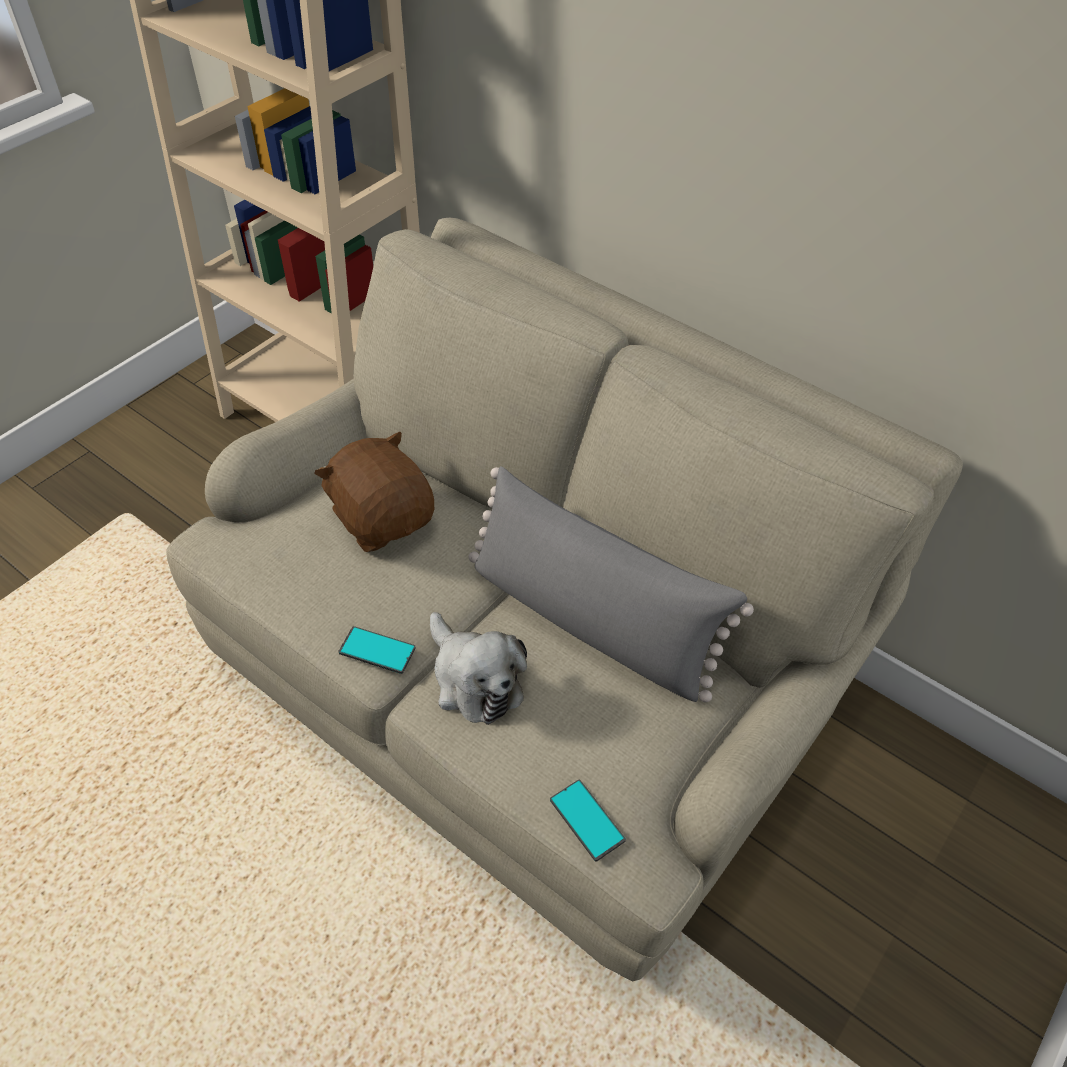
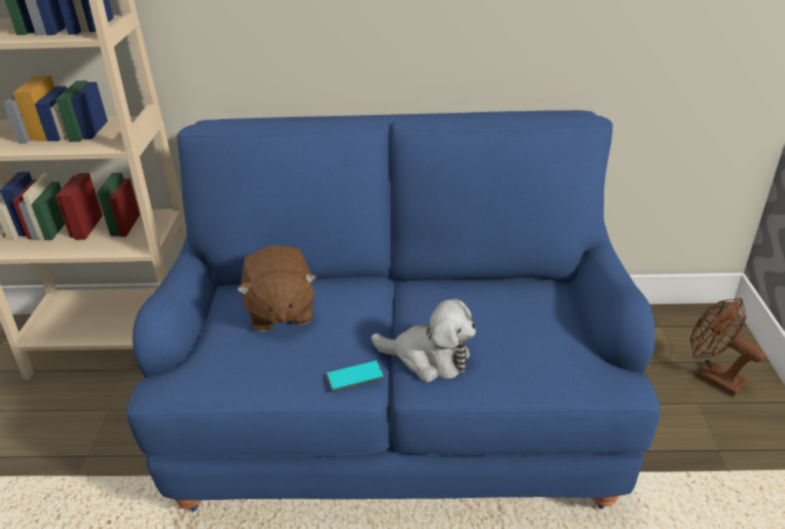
camera: 35 degrees left, 15 degrees down
(383, 518) = (280, 311): brown plush toy -> brown plush toy turned 120 degrees counterclockwise
(531, 681) = (398, 404): beige sofa -> blue sofa
(587, 820) = (570, 381): phone -> none
(590, 621) = (459, 297): grey pillow -> none
(960, 918) = (712, 376): none -> brown fan

